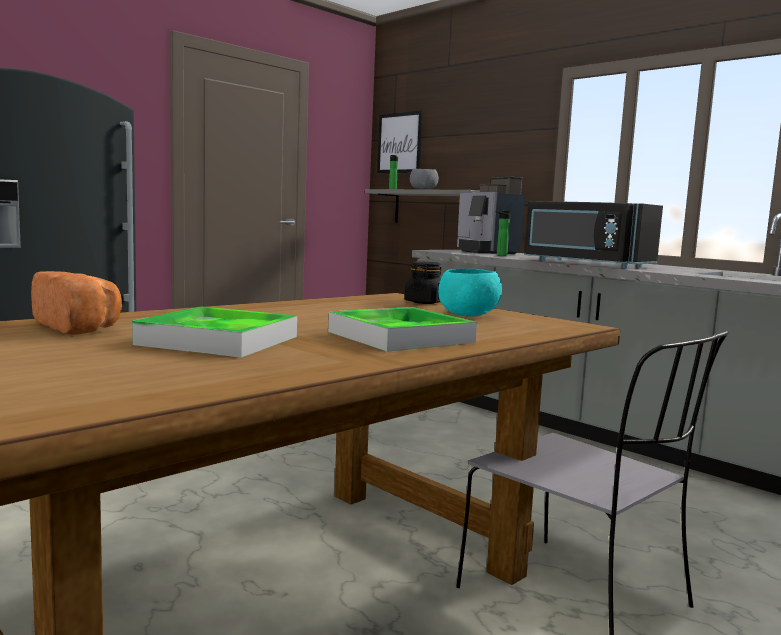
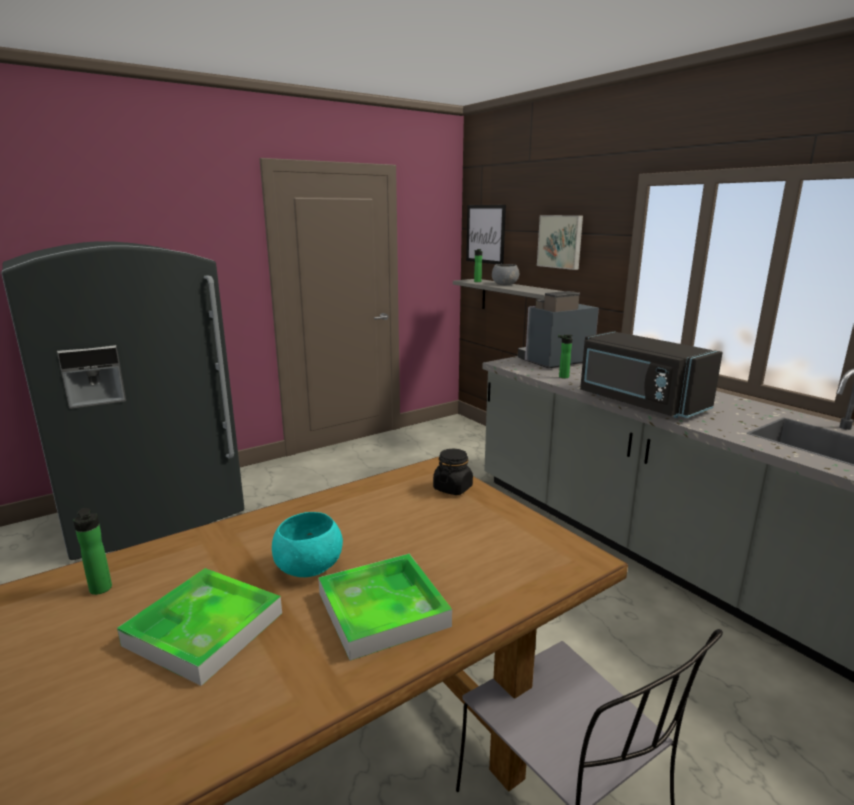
camera: 10 degrees right, 10 degrees up
(80, 327) = (101, 590): bread -> bottle
(466, 315) = (479, 528): turquoise bowl -> turquoise bowl (308, 567)
(483, 142) = (560, 241): none -> picture
(485, 252) = (554, 361): coffee machine -> coffee machine turned 75 degrees clockwise

